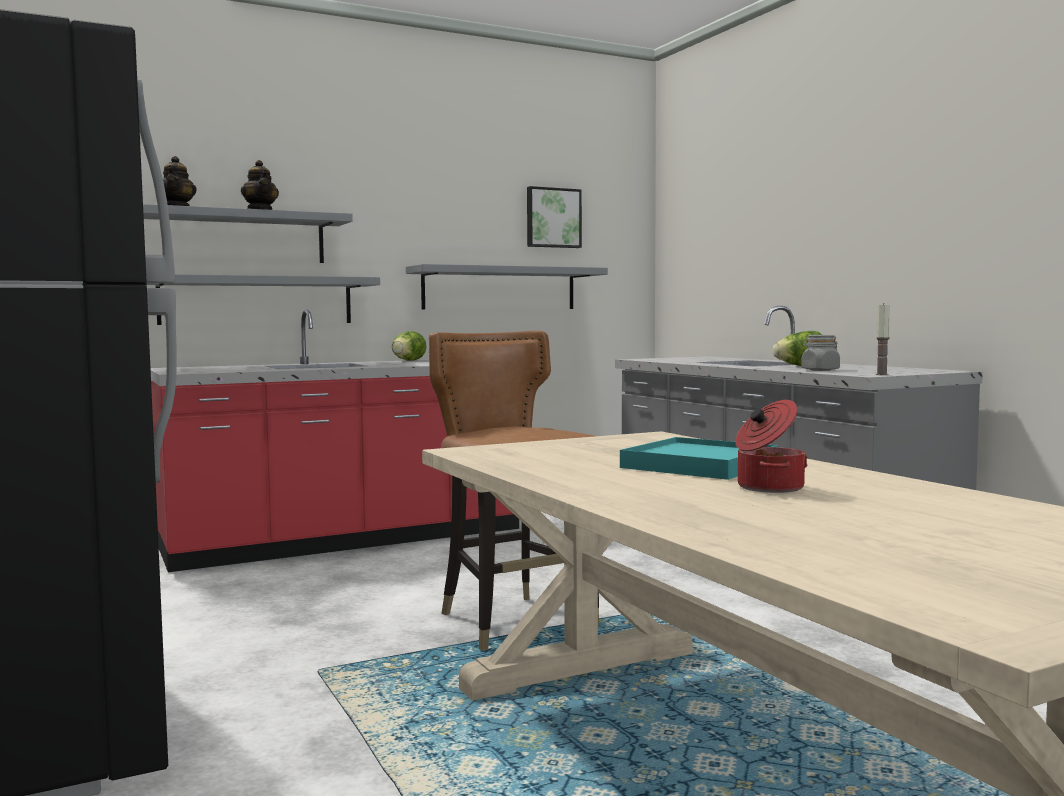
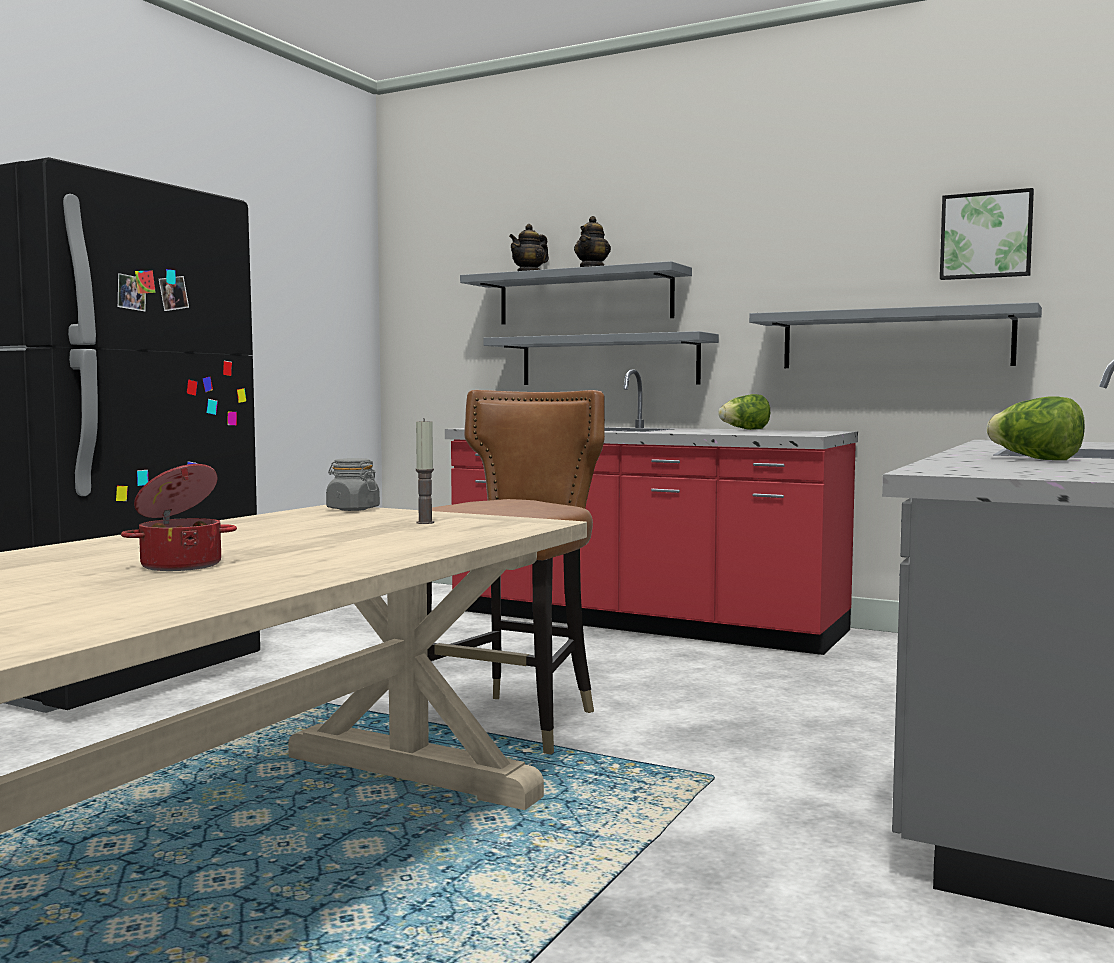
camera: 55 degrees right, 0 degrees up
(699, 465) = (317, 544): turquoise tray -> none
(820, 370) = (978, 463): grey jar -> grey jar (352, 509)
(881, 374) = (952, 473): candle -> candle (425, 522)

